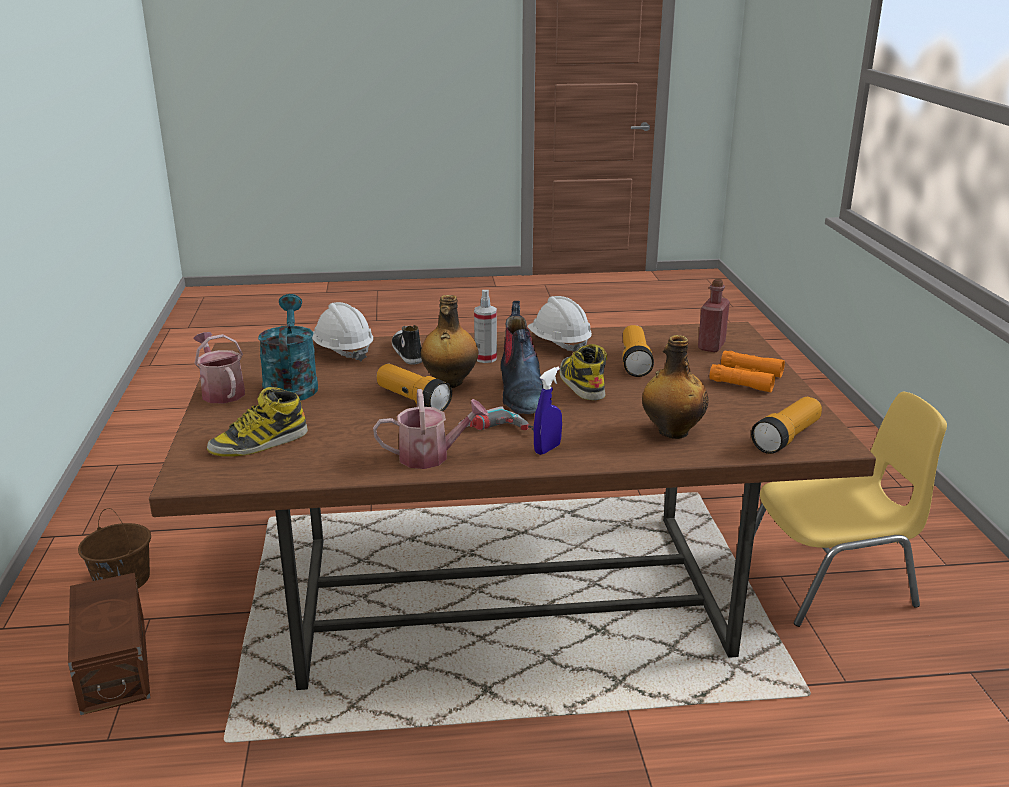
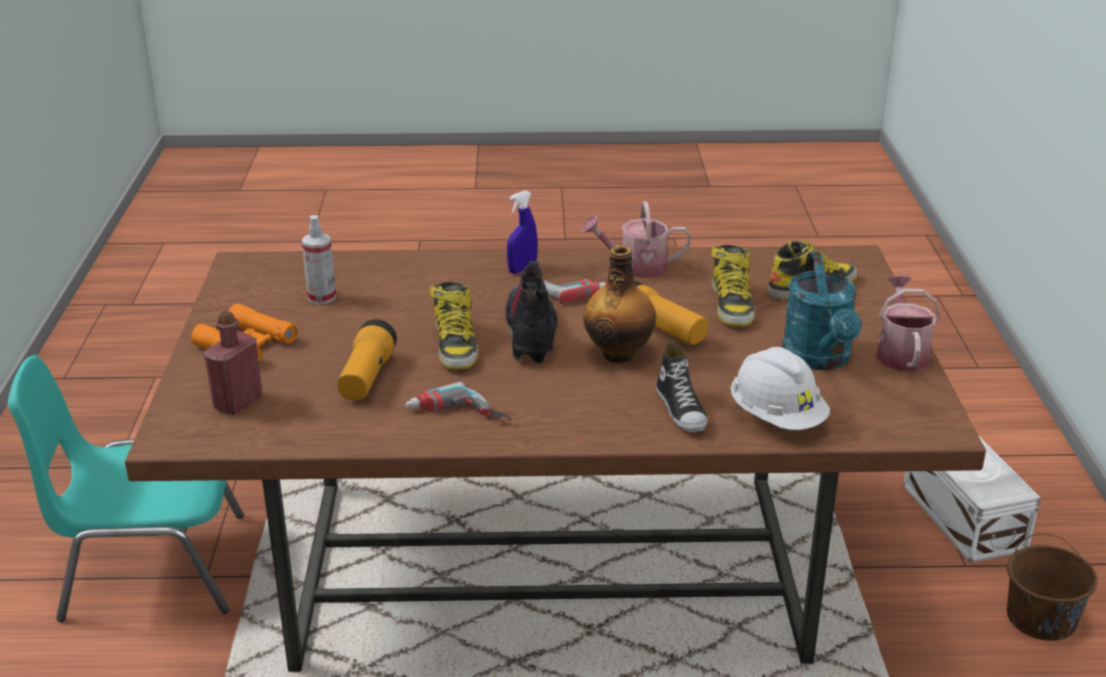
camera: 175 degrees left, 5 degrees up
(116, 663) = (962, 518): brown storage box -> white storage box
(221, 391) = (901, 353): watering can -> watering can turned 150 degrees counterclockwise
(345, 423) = (732, 305): none -> boot
(485, 358) = (569, 394): spray bottle -> spray bottle (322, 297)
(559, 344) = (456, 417): white hard hat -> power drill
(672, 432) = (389, 281): bottle -> none
(786, 438) = (280, 270): flashlight -> none
(830, 580) = (151, 567): yellow chair -> turquoise chair

